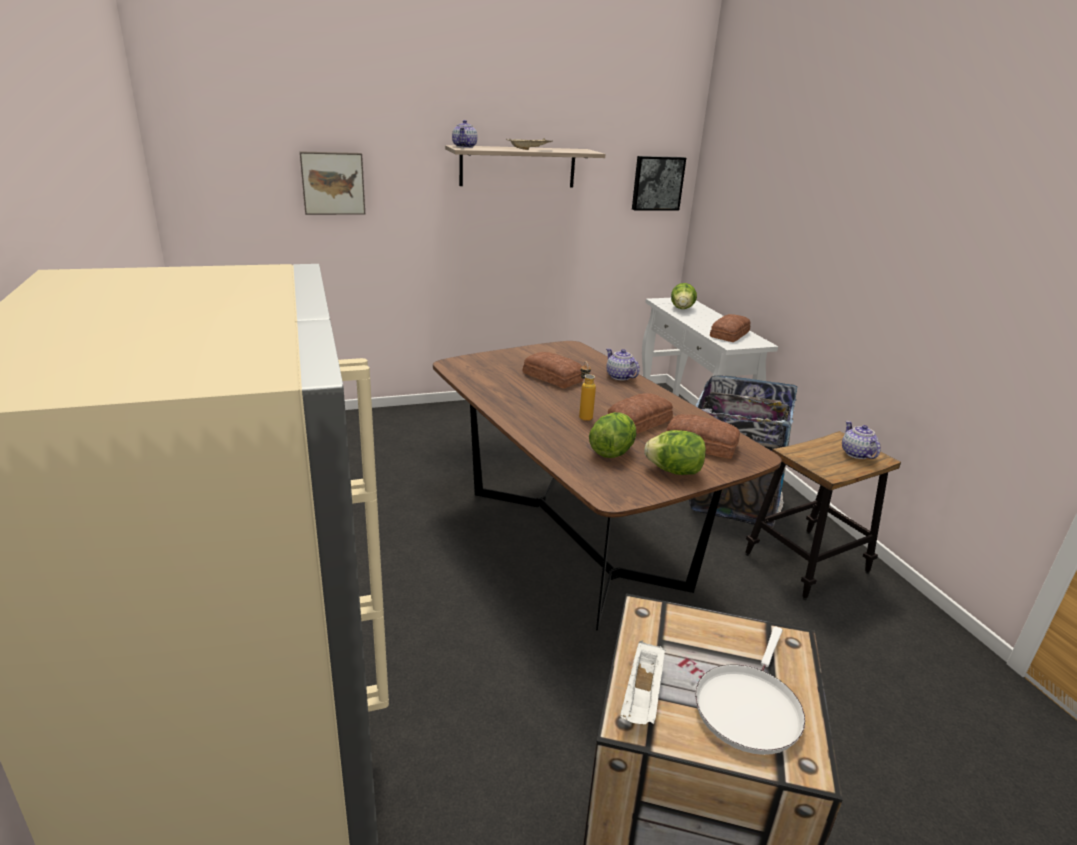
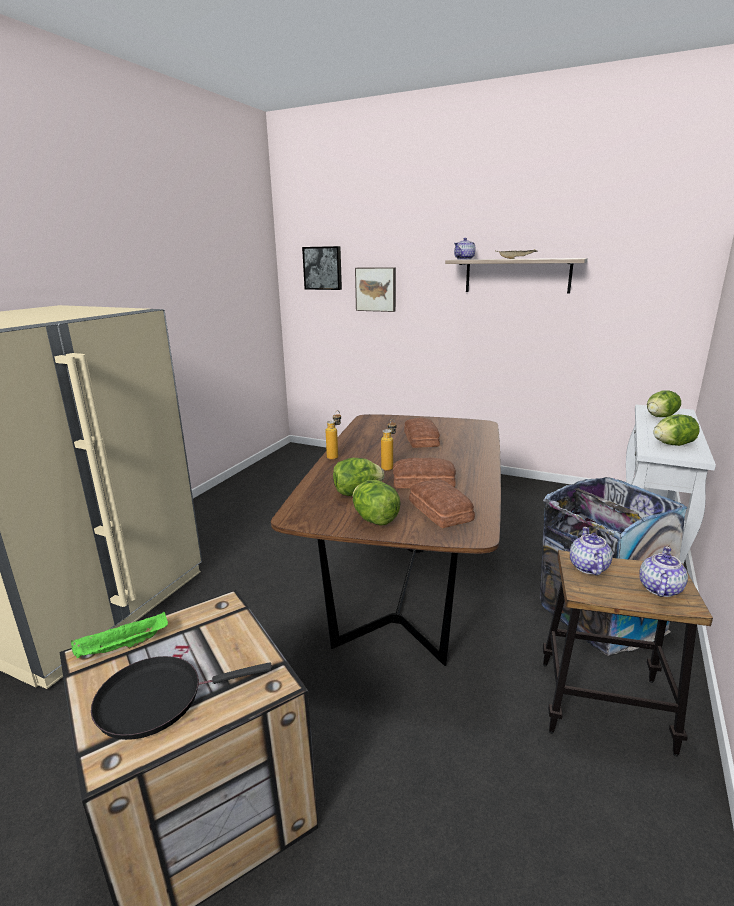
camera: 45 degrees right, 5 degrees down
(512, 420) = (335, 456): none -> bottle
(620, 376) = (477, 451): teapot -> teapot (588, 567)
(642, 696) = (122, 648): white tray -> green tray
(657, 183) = (668, 290): picture -> picture (323, 268)
(730, 334) = (673, 444): bread -> lettuce
(748, 707) = (157, 699): white frying pan -> black frying pan

